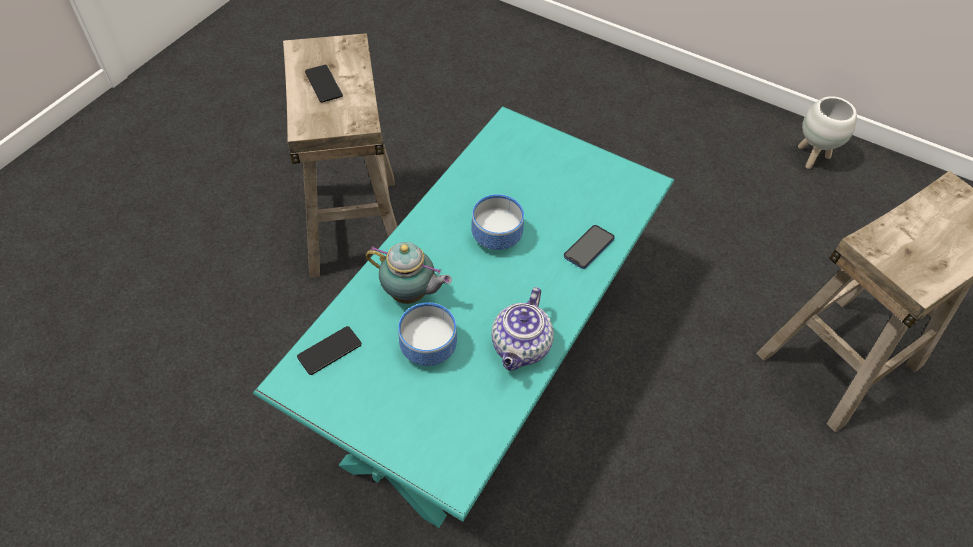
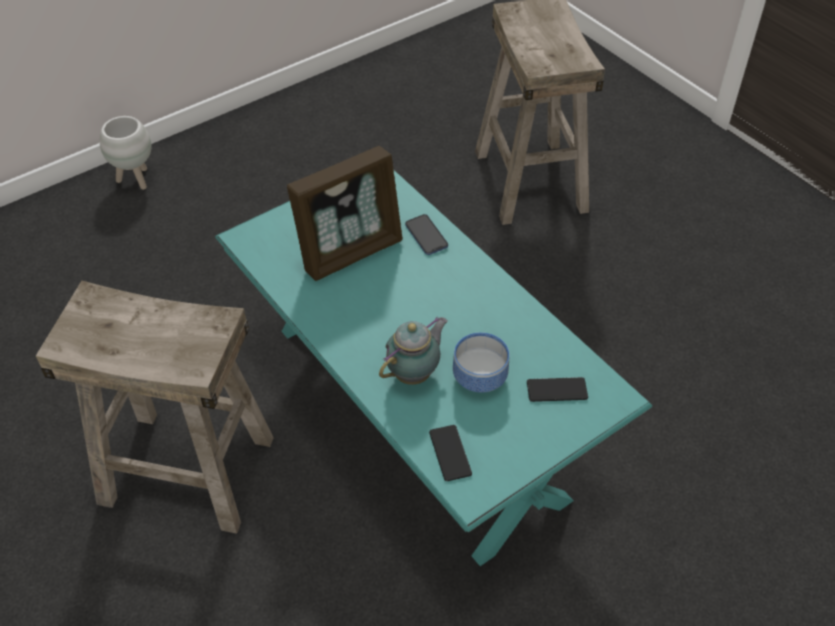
camera: 65 degrees left, 5 degrees down
(323, 84) = (134, 338): phone -> phone (557, 390)
(494, 235) = (378, 293): bowl -> none
(521, 348) = (508, 314): teapot -> none
(534, 198) = (350, 251): none -> picture frame
(812, 158) = (332, 104): white planter -> white planter (136, 180)

